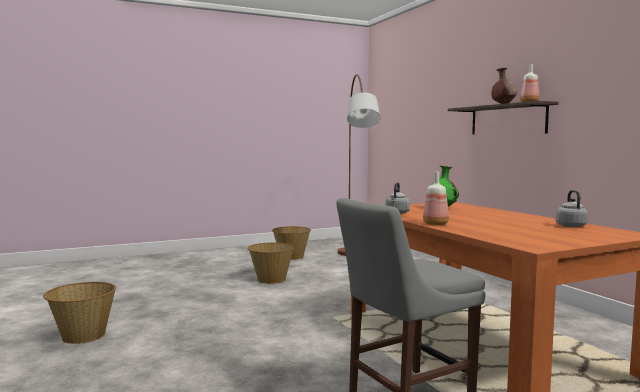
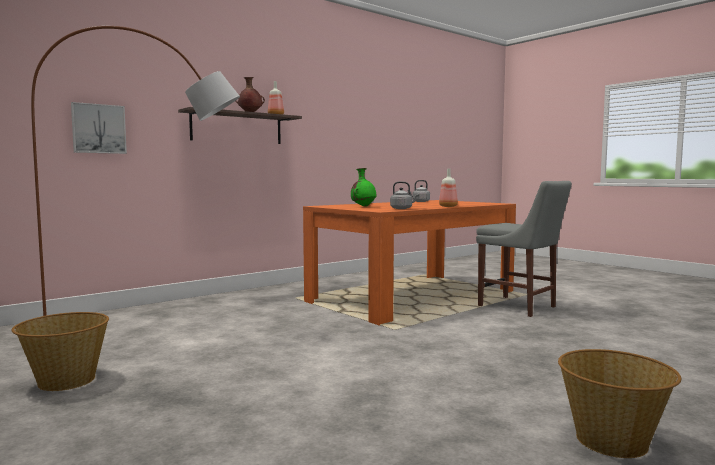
camera: 105 degrees left, 0 degrees up
(271, 279) = (248, 373): basket -> none
(428, 130) = (98, 129): none -> picture

